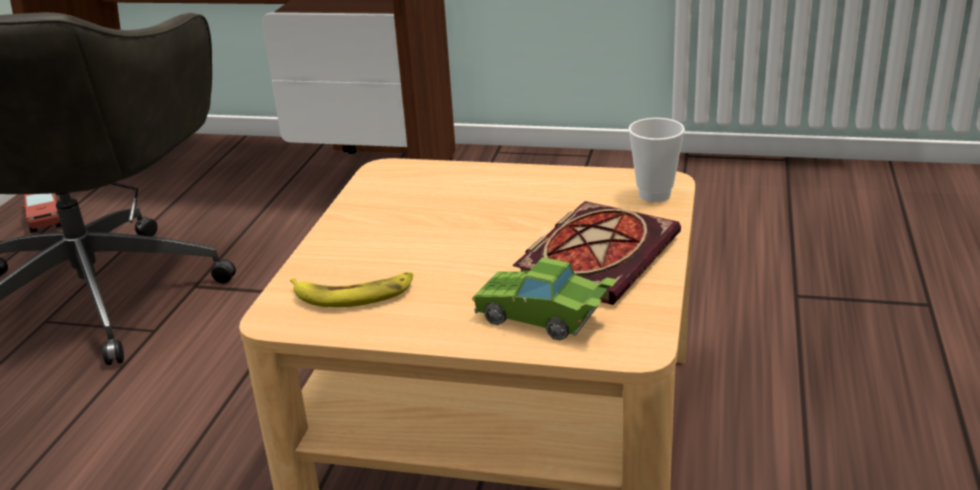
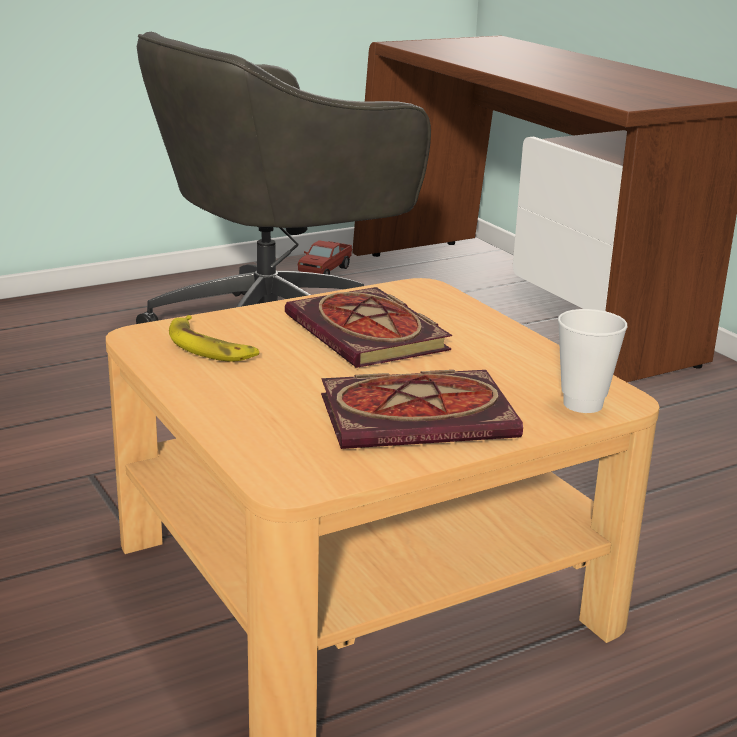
camera: 45 degrees right, 5 degrees down
(437, 220) = (371, 335): none -> book
(545, 319) = (279, 429): green toy car -> none

